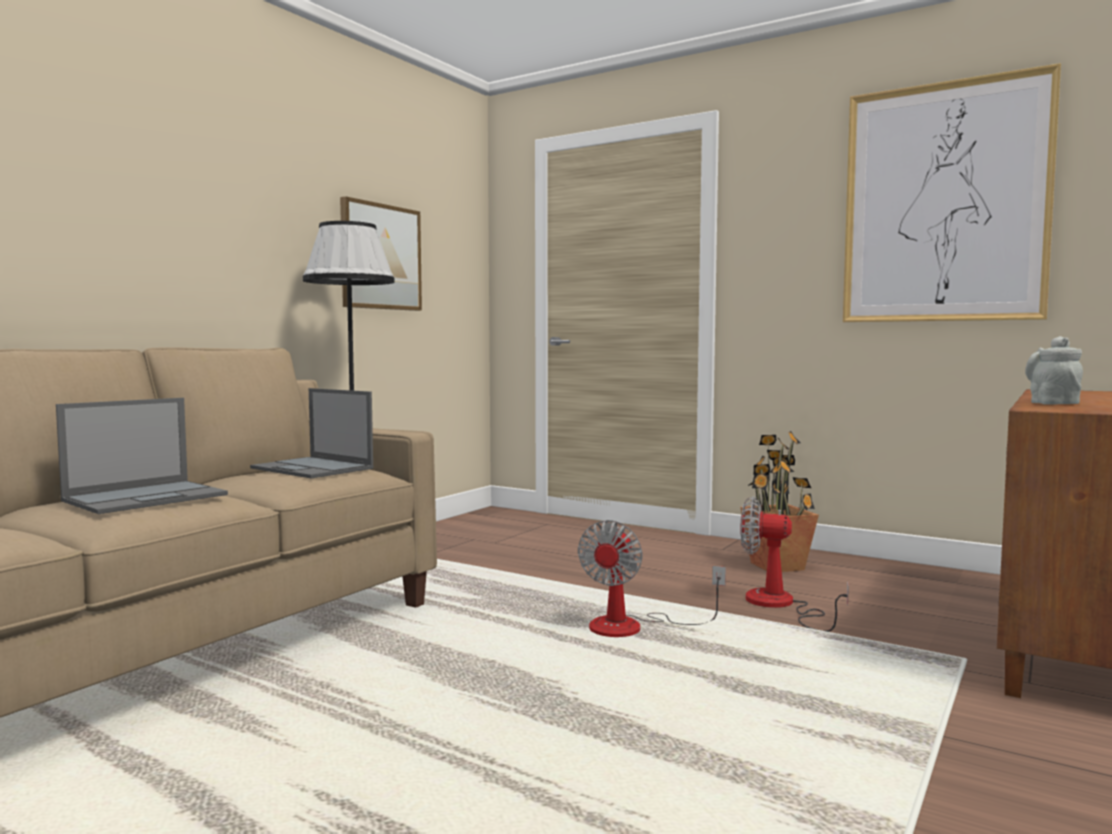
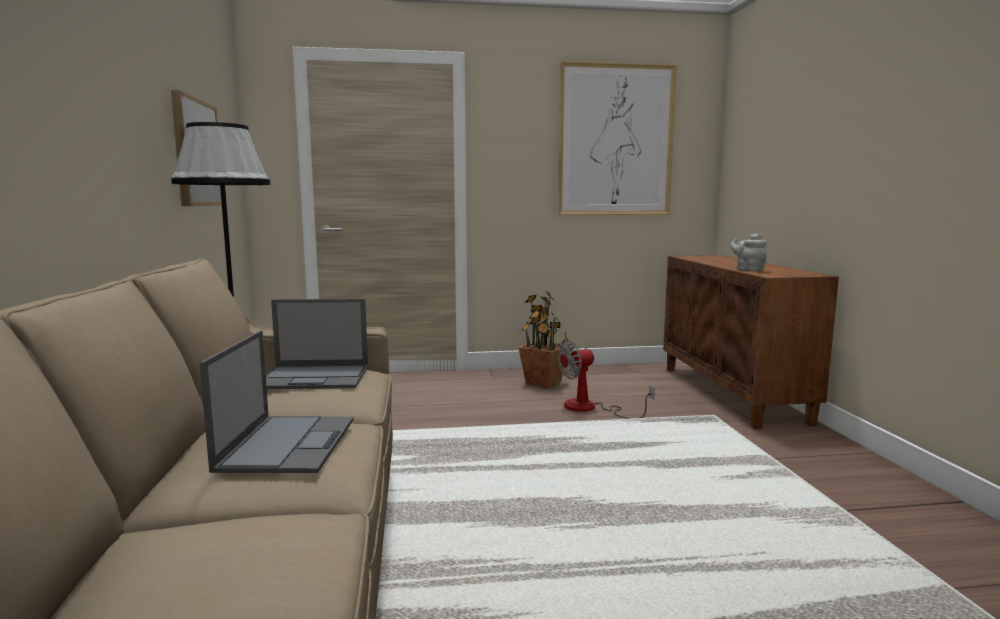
camera: 40 degrees left, 5 degrees up
(633, 627) = (547, 446): fan -> none

